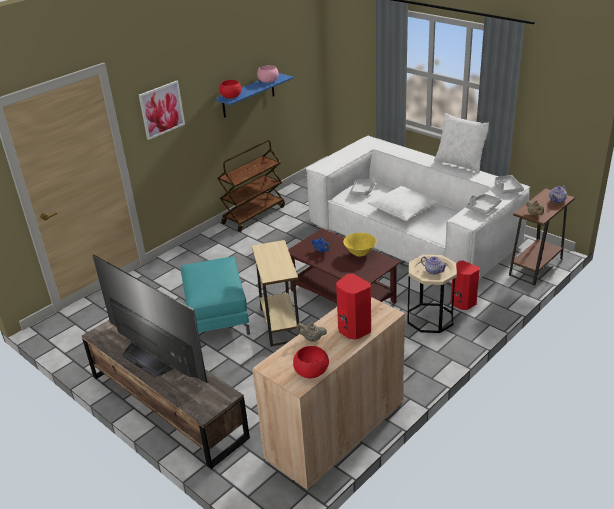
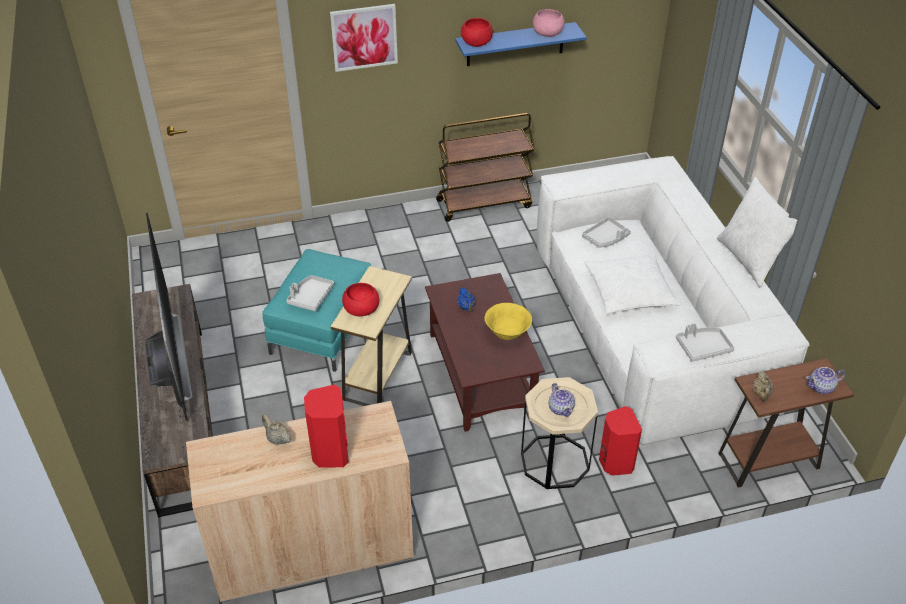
camera: 30 degrees right, 10 degrees up
(311, 371) = (236, 481): red bowl -> red bowl (362, 309)
(506, 188) = (770, 332): grey tray -> grey tray (310, 297)

